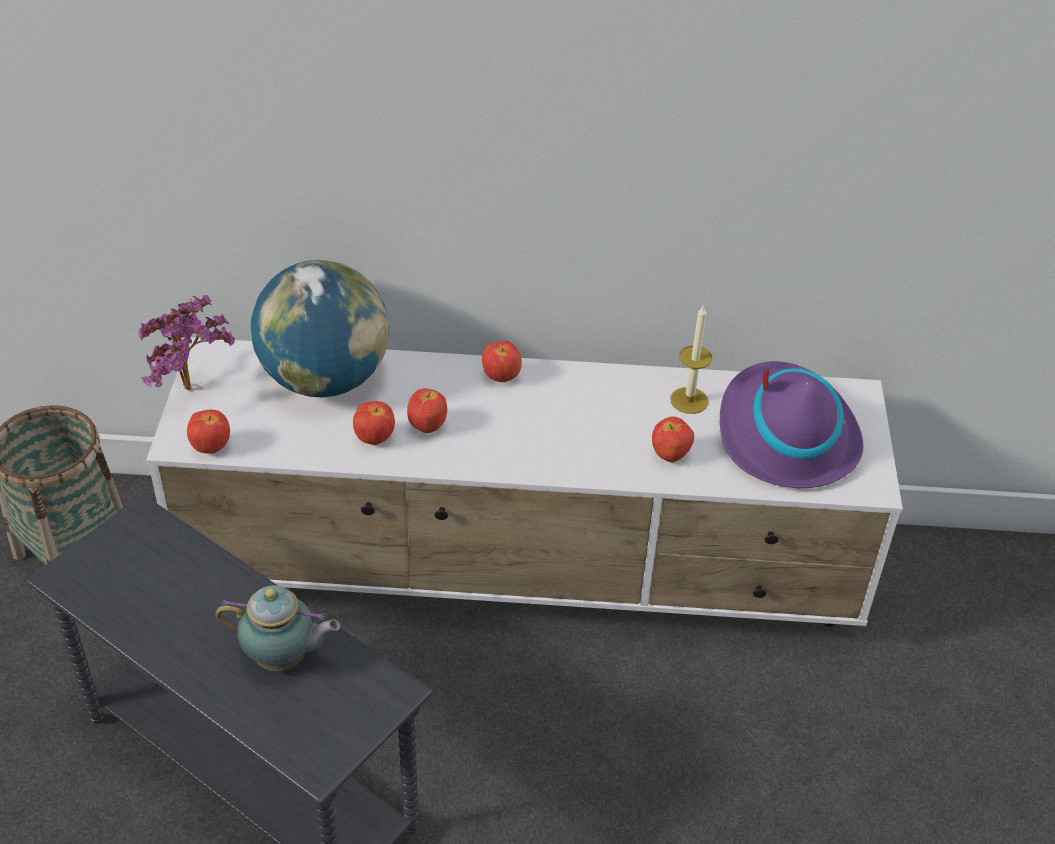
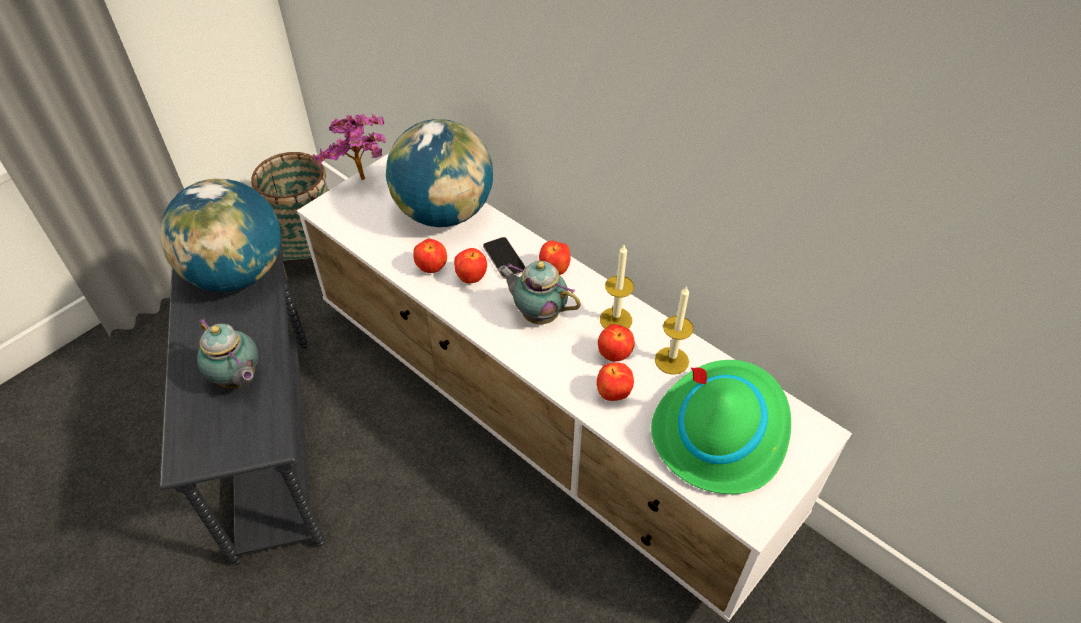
camera: 40 degrees right, 5 degrees up
(149, 562) = (237, 274): none -> globe
(211, 447) = (336, 222): apple -> apple (614, 355)
(439, 391) = (504, 258): none -> phone
(529, 425) = (538, 314): none -> teapot
(605, 392) = (616, 320): none -> candle
(785, 435) = (720, 431): purple hat -> green hat

